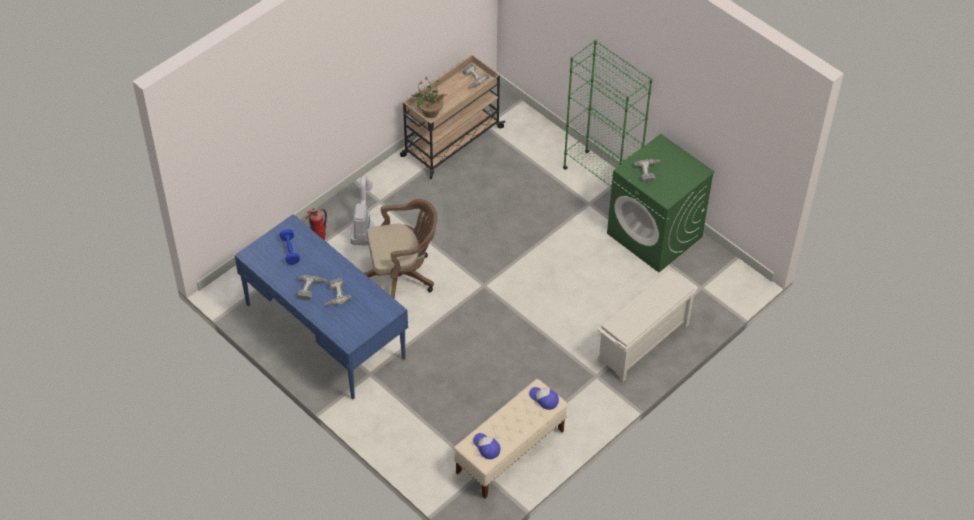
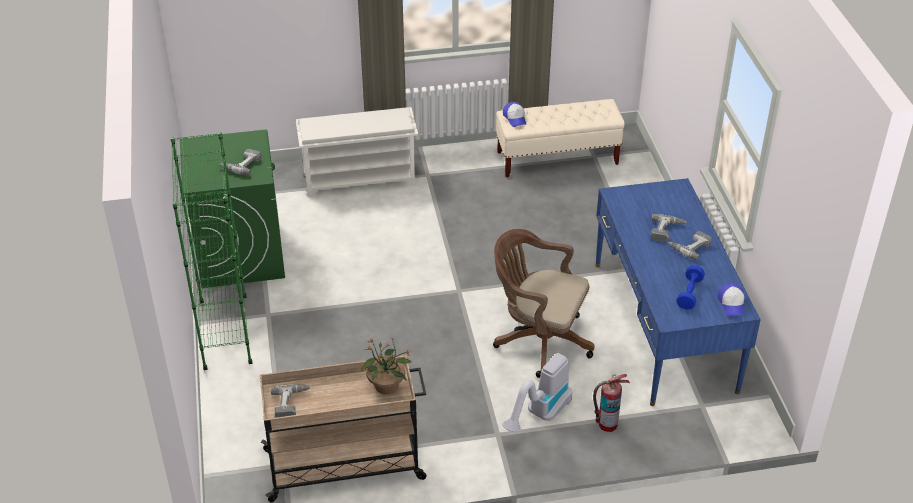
camera: 145 degrees left, 10 degrees down
(486, 447) = (596, 109): cap -> cap (732, 303)

